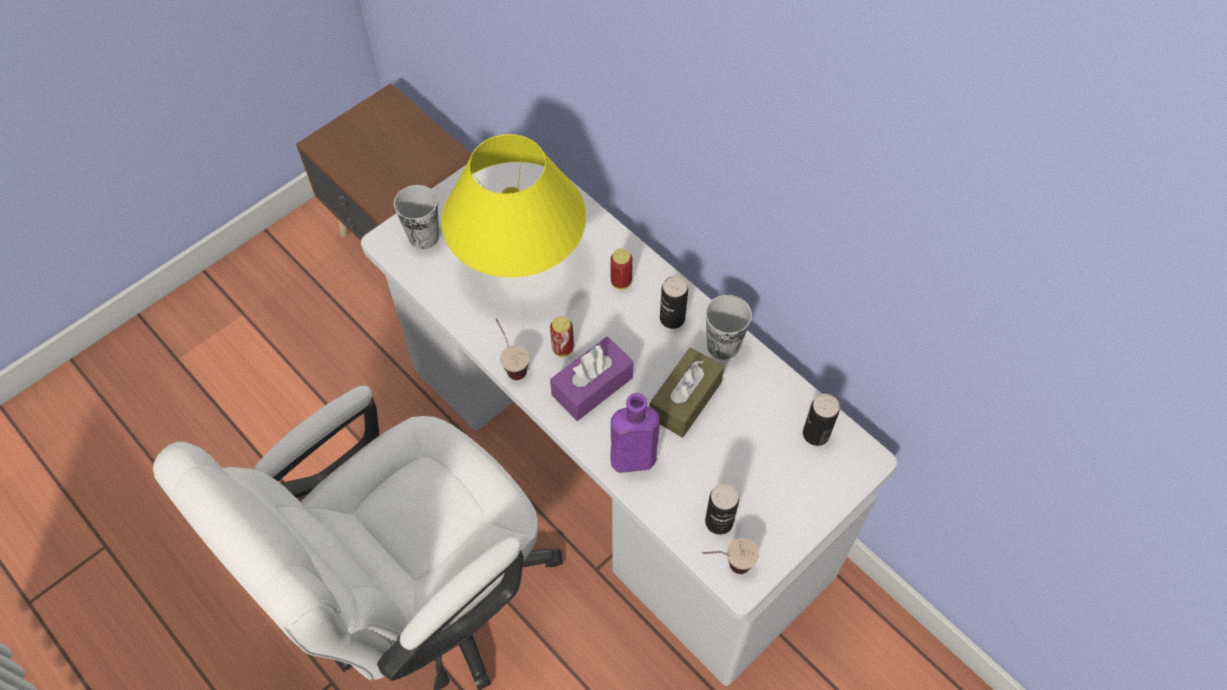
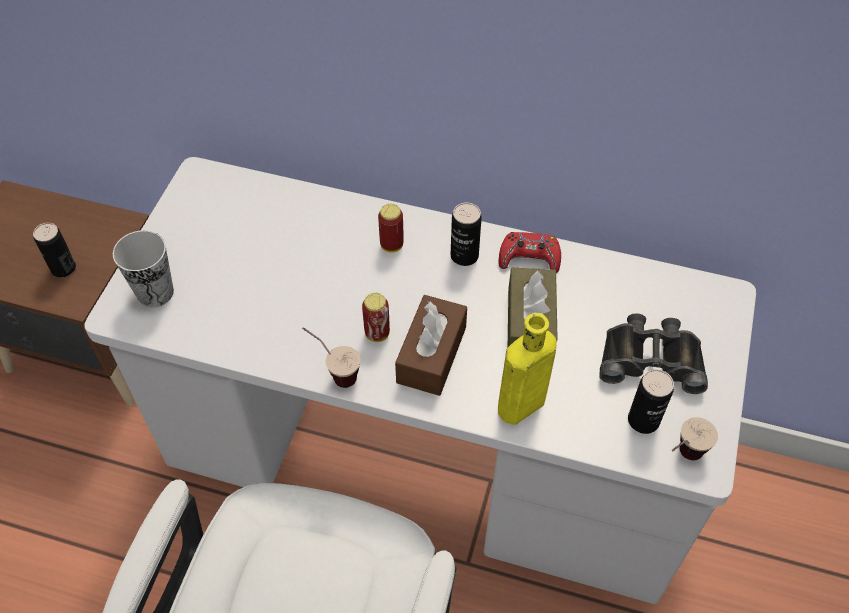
camera: 30 degrees left, 5 degrees down
(519, 262) = (275, 272): yellow table lamp -> none
(592, 386) = (431, 354): purple tissue box -> brown tissue box
(629, 460) = (518, 407): purple bottle -> yellow bottle
(723, 345) = (529, 258): cup -> red game controller
(762, 477) = (651, 358): none -> black binoculars
(816, 434) = (669, 296): can -> can (63, 268)

